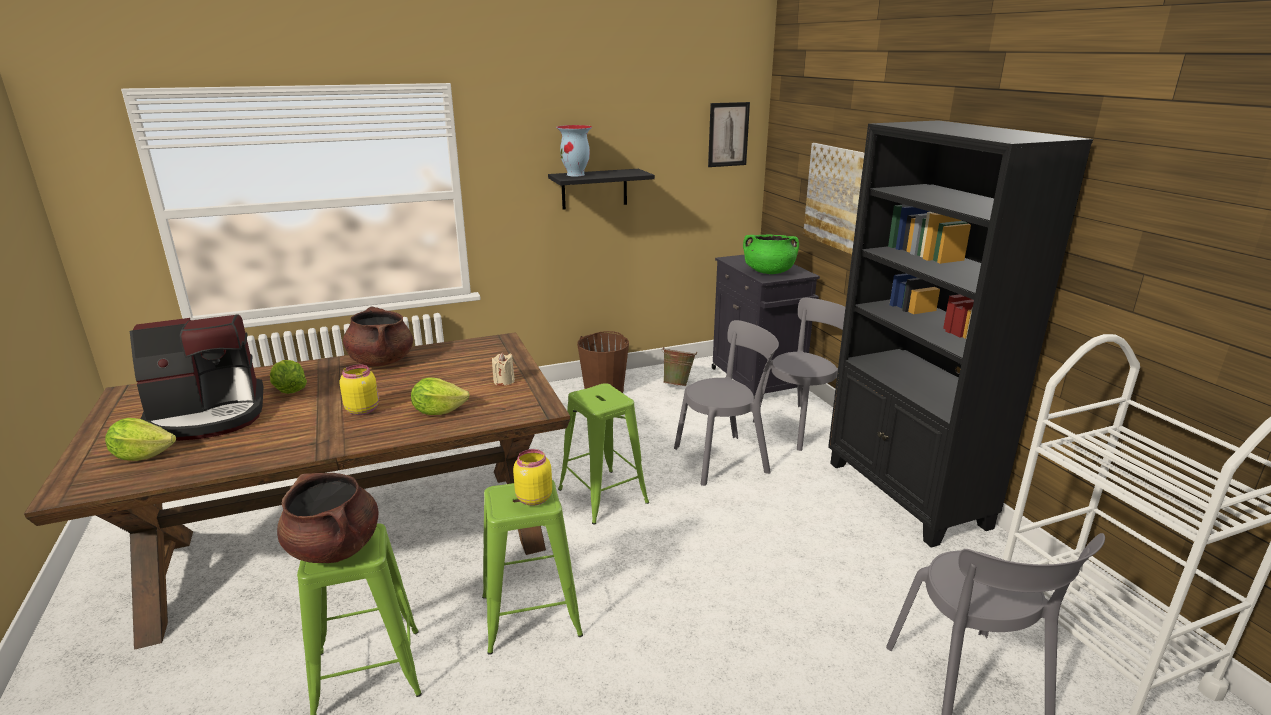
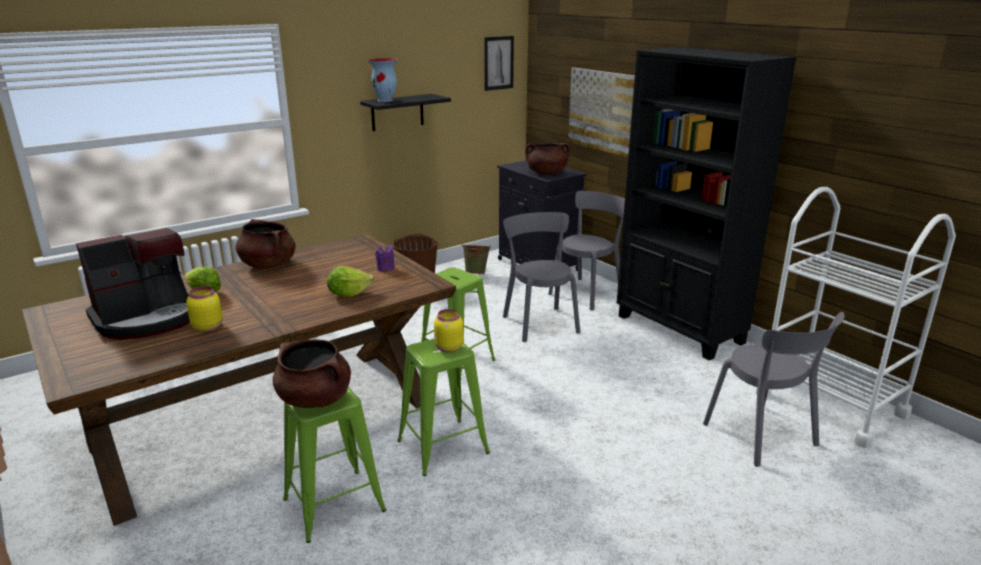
camera: 15 degrees left, 0 degrees up
(143, 455) = (115, 352): lettuce -> none
(362, 409) = (283, 299): yellow jar -> yellow jar (207, 327)
(504, 381) = (385, 268): beige candle -> purple candle
(725, 459) = (539, 322): grey chair -> grey chair turned 75 degrees counterclockwise
(769, 272) = (546, 173): green cooking pot -> brown cooking pot

